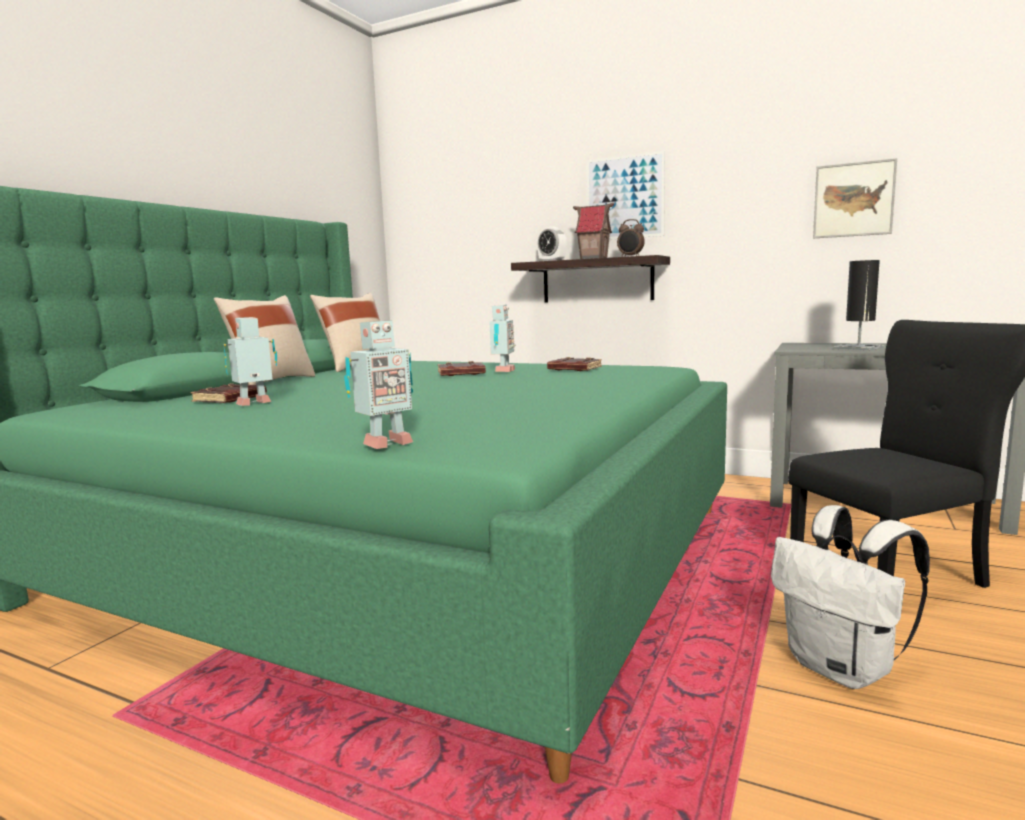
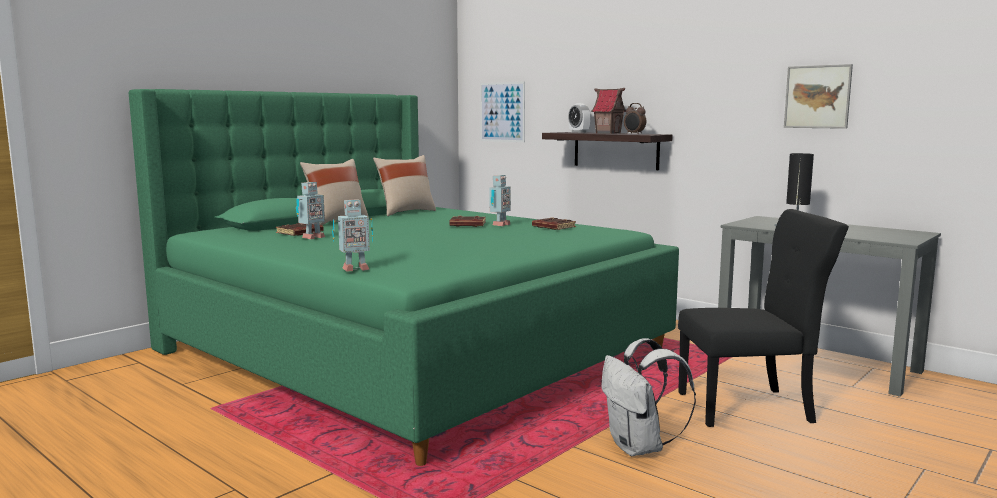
camera: 15 degrees right, 0 degrees up
(255, 404) = (311, 238): toy robot -> toy robot turned 150 degrees clockwise
(624, 197) = (639, 81): picture -> picture (502, 112)

